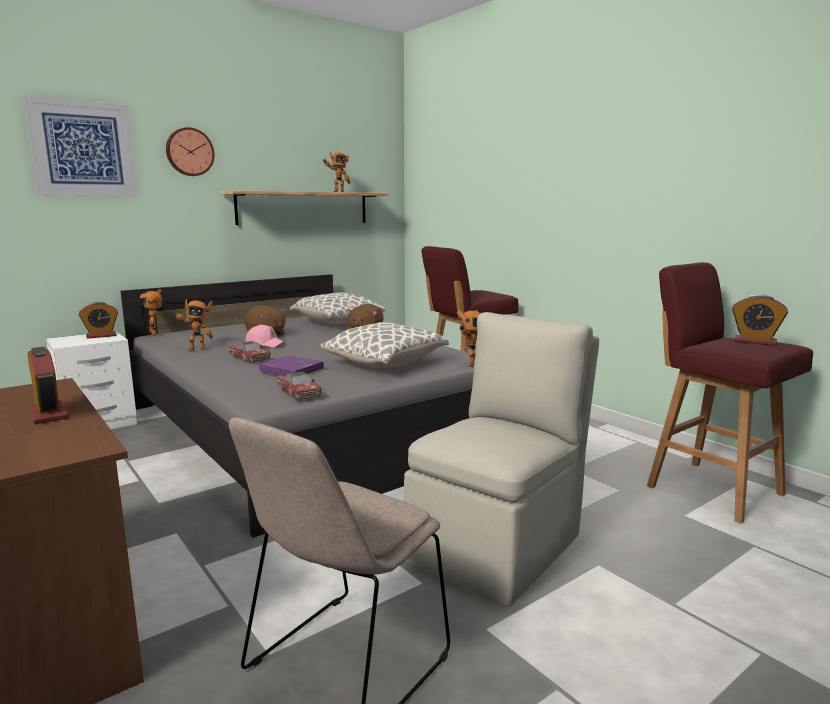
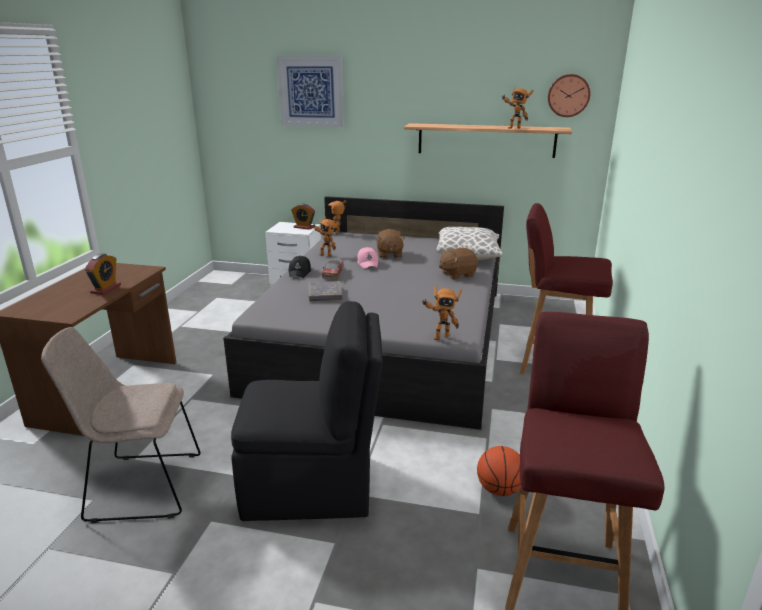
camera: 50 degrees right, 10 degrees up
(189, 152) = (386, 90): wall clock -> wall clock (568, 95)
(208, 366) = (300, 272): none -> black cap
(291, 371) = (325, 294): purple book -> grey book
(298, 392) = (286, 314): toy car -> none
(385, 364) = (389, 311): pillow -> none
(498, 546) = (312, 486): beige chair -> black chair
(599, 472) = (499, 489): none -> basketball
(755, 341) = (597, 439): alarm clock -> none

